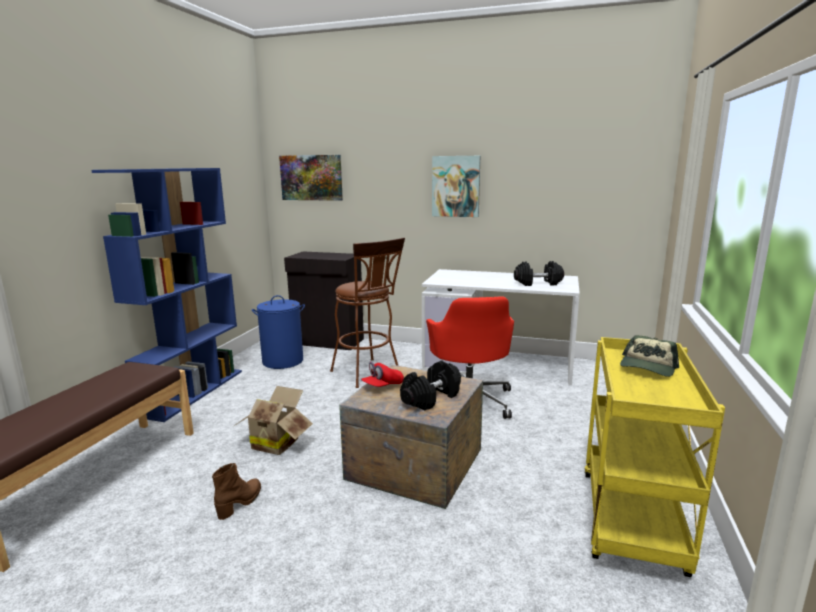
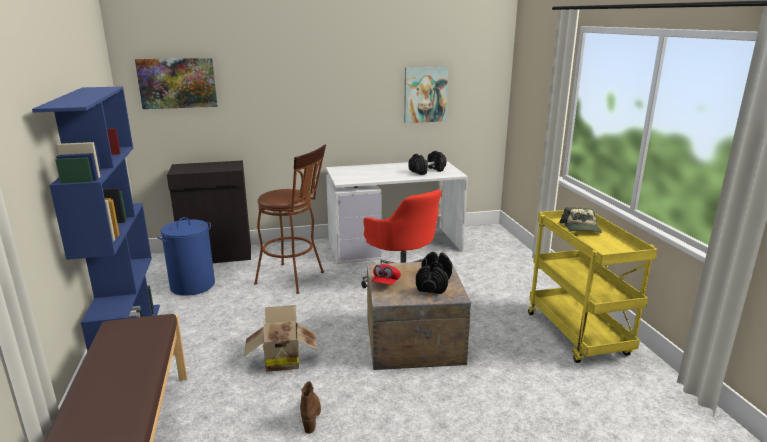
camera: 30 degrees left, 5 degrees up
(456, 186) = (338, 87): picture -> picture (425, 94)

